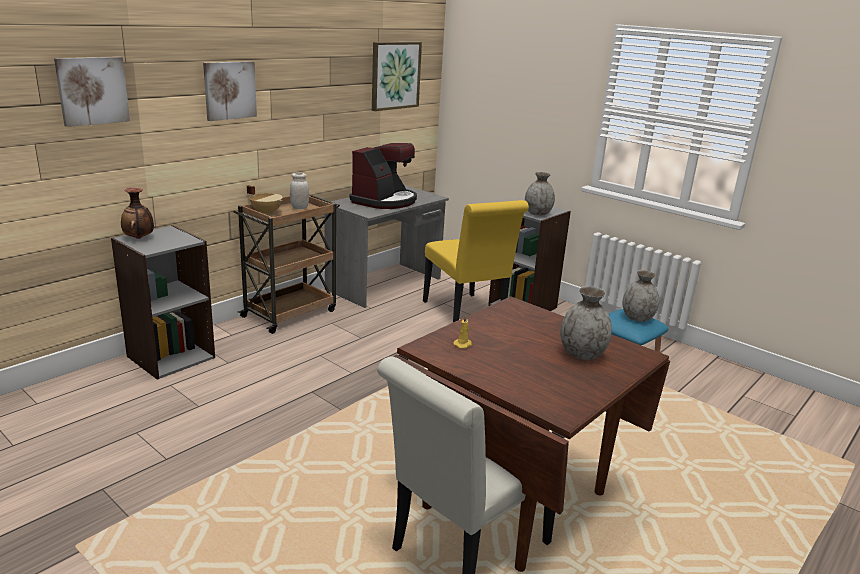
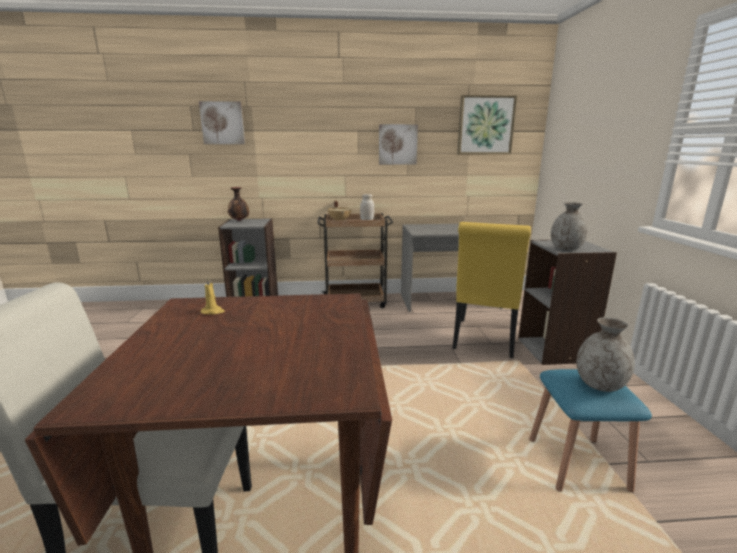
camera: 45 degrees right, 5 degrees down
(229, 90) = (321, 129): picture -> picture (397, 144)
(385, 201) = (450, 228): coffee machine -> none
(581, 354) = (280, 359): grey vase -> none

